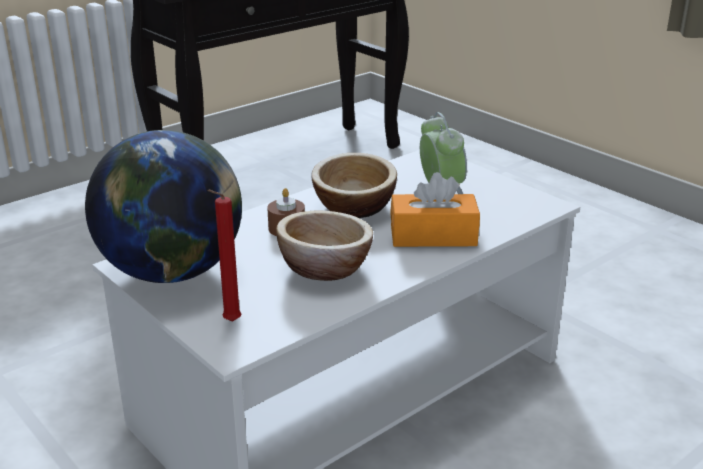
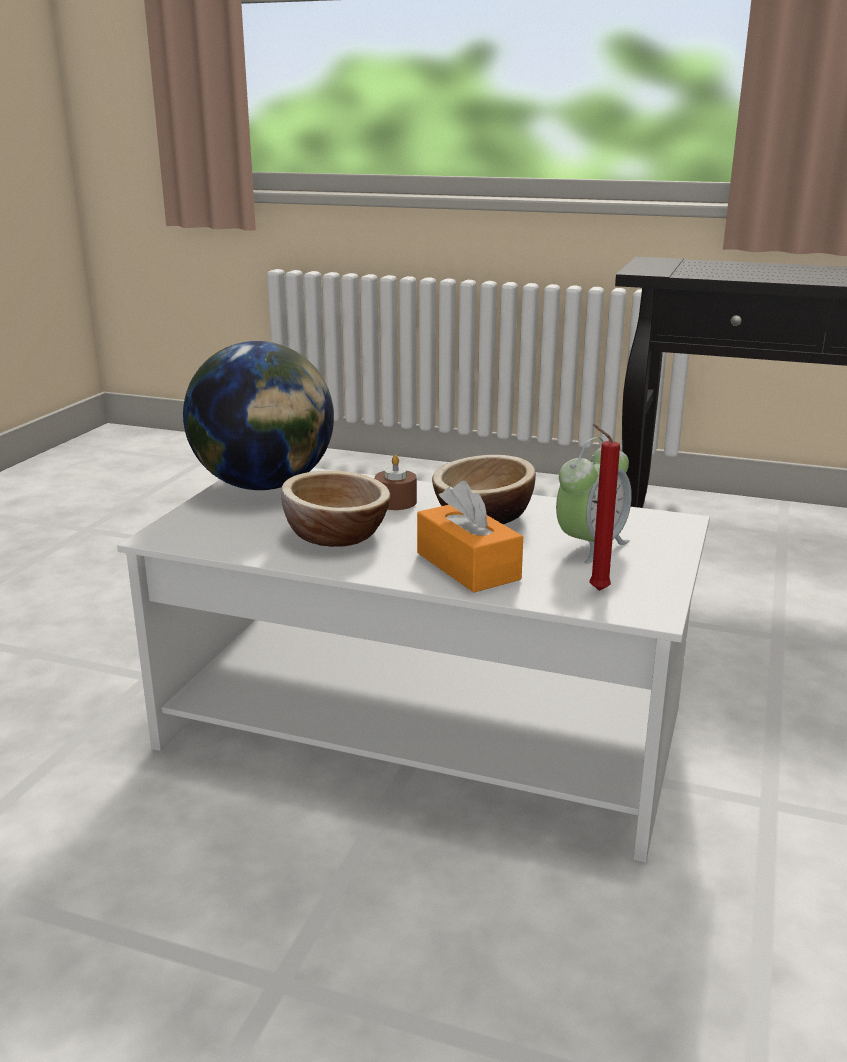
camera: 60 degrees right, 5 degrees down
(229, 322) = (200, 525): red candle -> red candle (595, 590)

